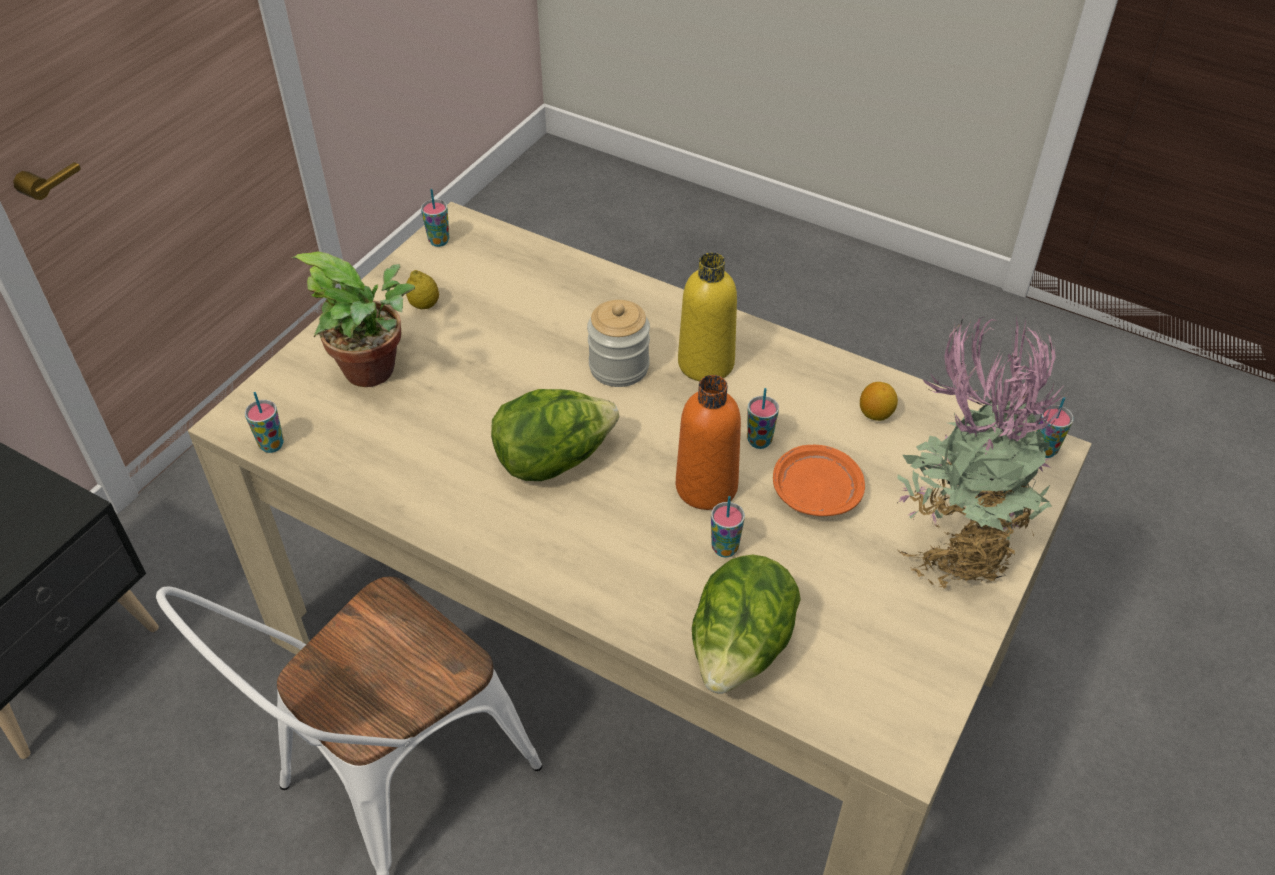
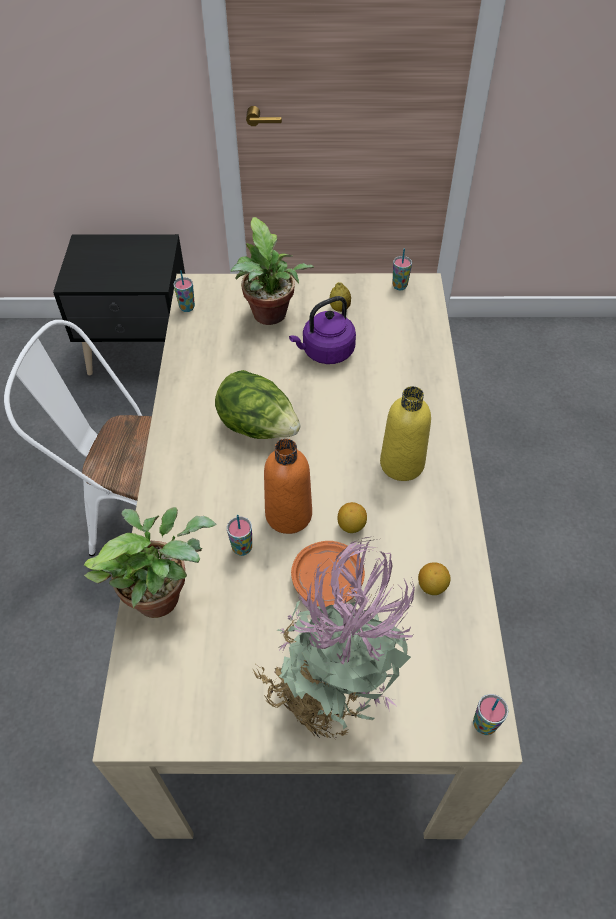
camera: 60 degrees right, 5 degrees up
(486, 349) = (325, 352): none -> purple kettle
(619, 367) = (361, 421): jar -> none
(740, 650) = (163, 594): lettuce -> potted plant
(759, 441) = (351, 526): cup -> lemon

